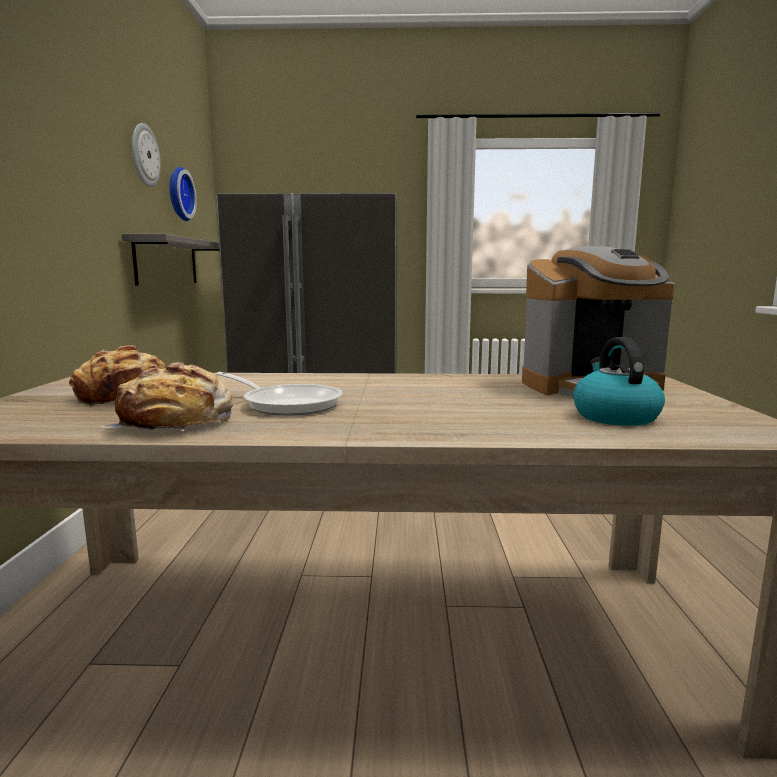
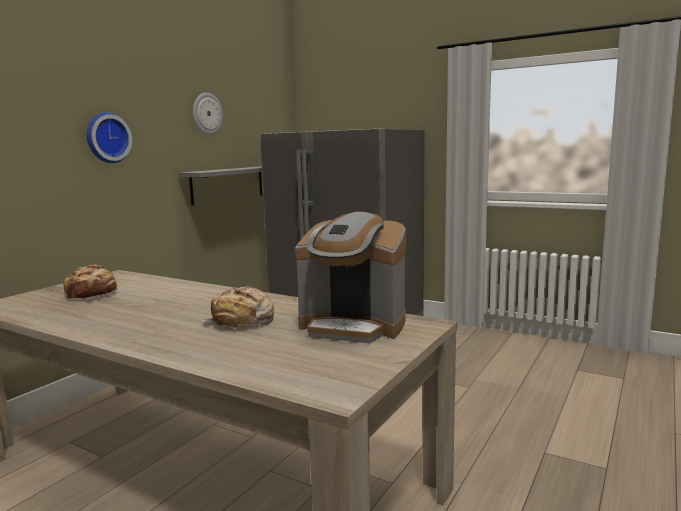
camera: 30 degrees right, 0 degrees up
(177, 423) = (71, 318): bread -> bread (242, 321)
(178, 194) = (244, 132): wall clock -> wall clock (106, 138)
(287, 404) = (145, 312): frying pan -> none
(614, 416) = (284, 355): kettle -> none

